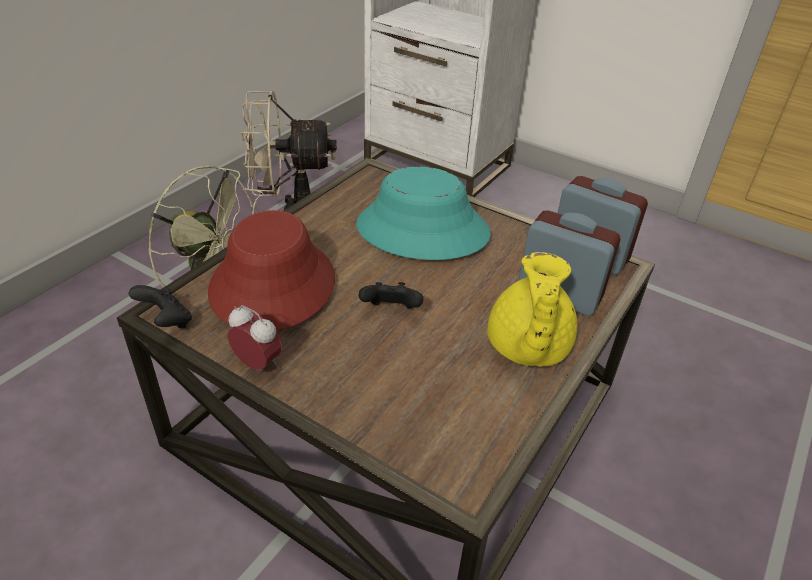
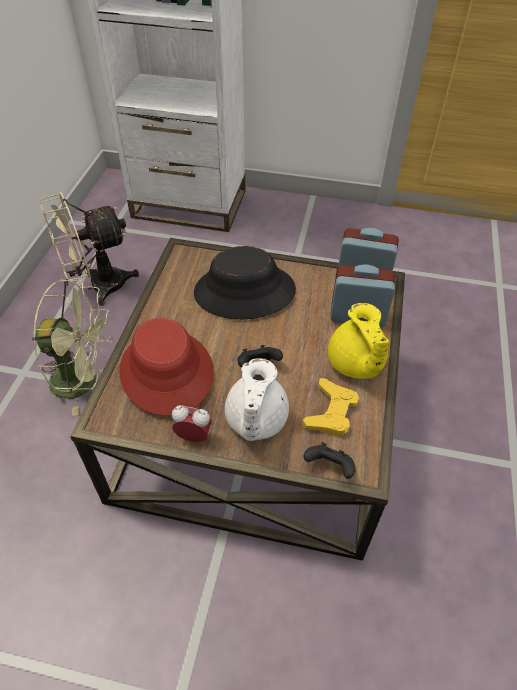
camera: 20 degrees left, 10 degrees up
(167, 322) = (110, 427): black game controller -> black game controller (329, 467)
(348, 372) = (255, 421): none -> white teapot
(422, 230) = (244, 292): turquoise hat -> black hat
(459, 394) = (331, 412): none -> yellow game controller

